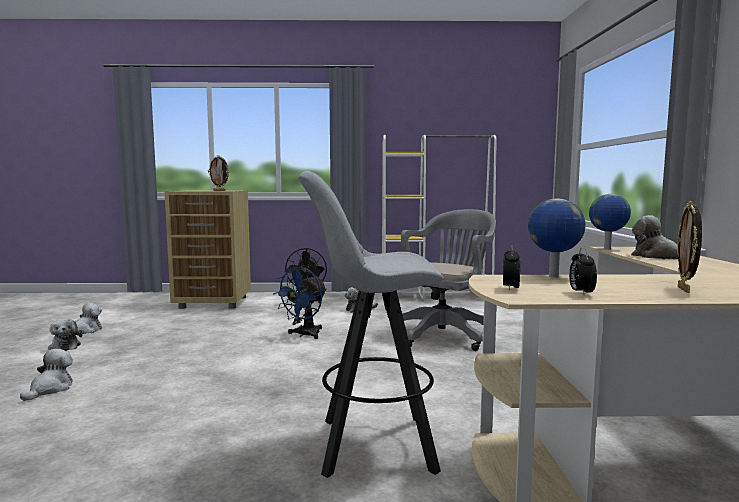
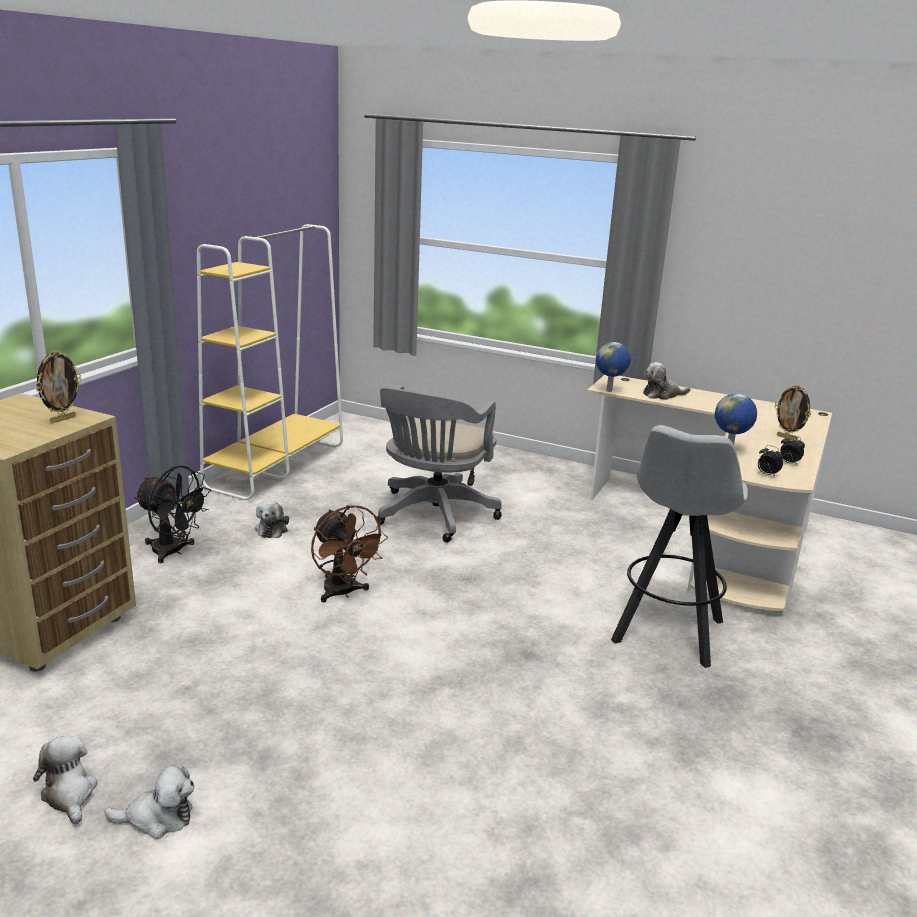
camera: 65 degrees left, 15 degrees up
(50, 389) = (385, 827): plush toy -> none
(304, 335) = (343, 593): blue fan -> brown fan
(444, 334) = (433, 516): grey office chair -> grey office chair turned 135 degrees counterclockwise

